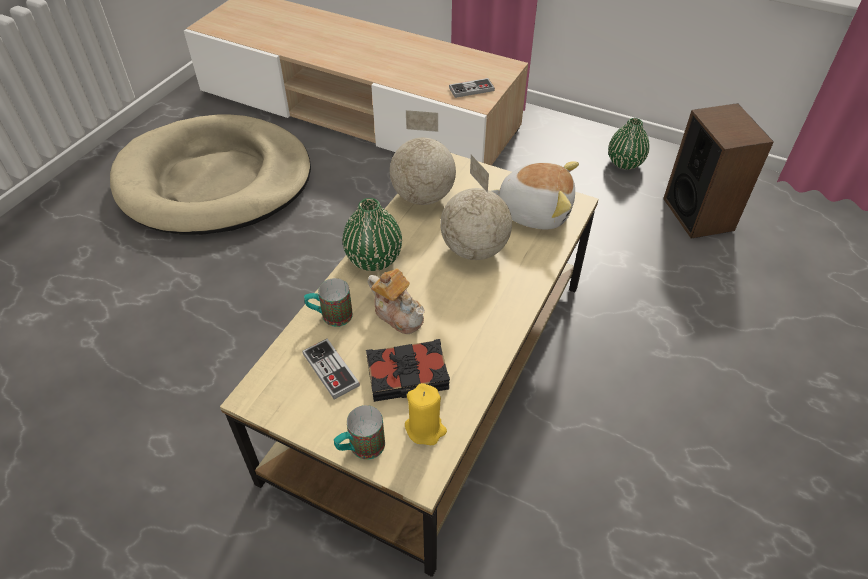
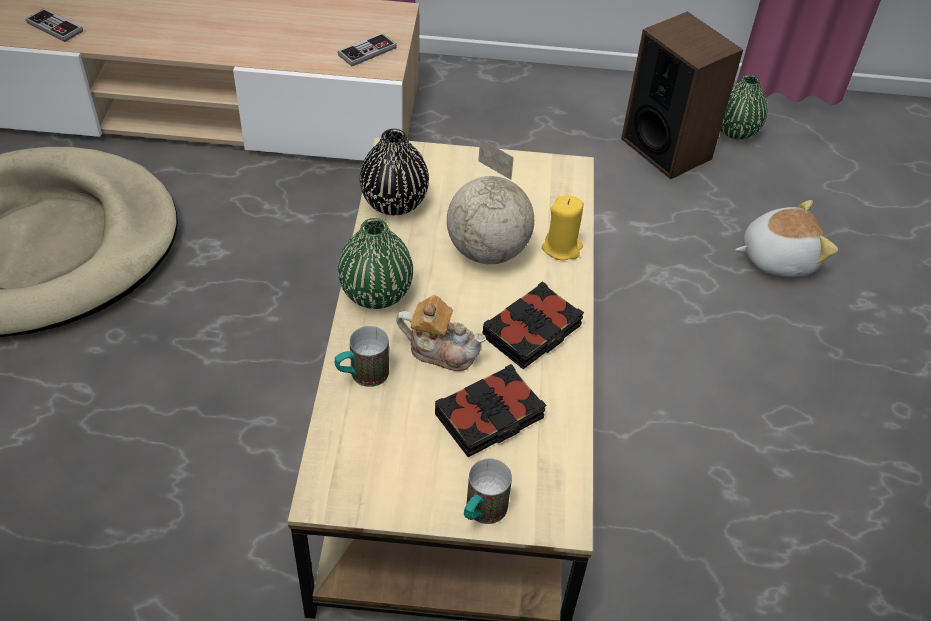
camera: 25 degrees left, 0 degrees up
(331, 370) = (398, 437): game controller -> game controller (55, 27)
(423, 197) = (394, 203): globe -> black vase
(425, 429) = (540, 469): yellow candle -> yellow candle (562, 248)
(477, 320) = (533, 332): none -> black book
(534, 211) = (531, 188): plush toy -> plush toy (777, 257)
(624, 163) = (560, 105): green vase -> green vase (735, 131)

